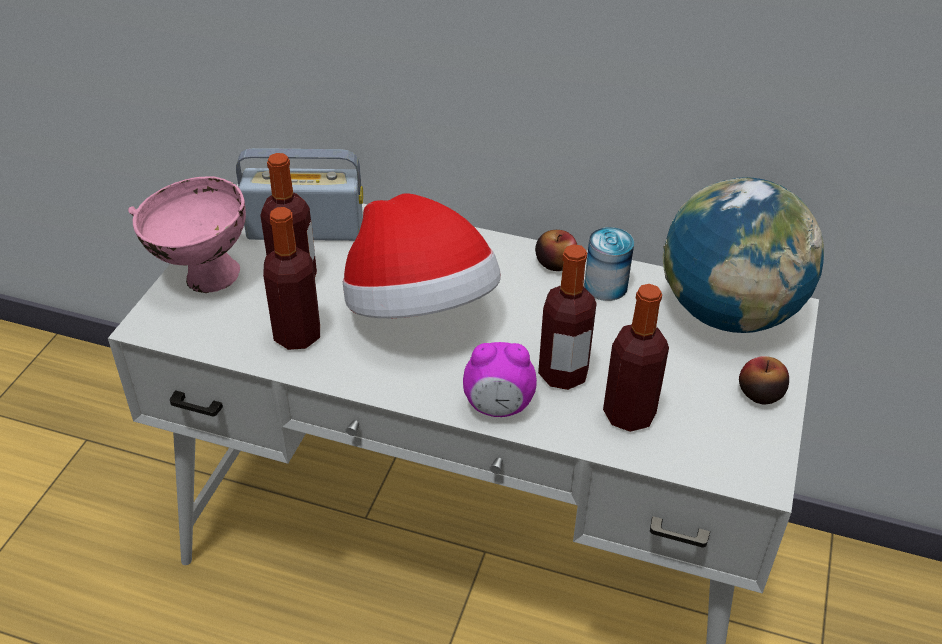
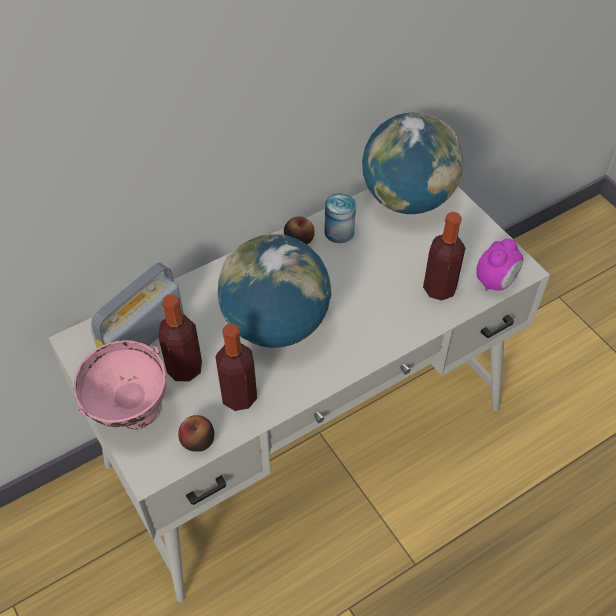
camera: 50 degrees left, 10 degrees up
(419, 310) = (276, 324): hat -> globe
(498, 407) = (385, 338): alarm clock -> alarm clock (495, 281)
(563, 374) = (387, 295): bottle -> none
(760, 393) = (471, 229): apple -> apple (197, 440)

